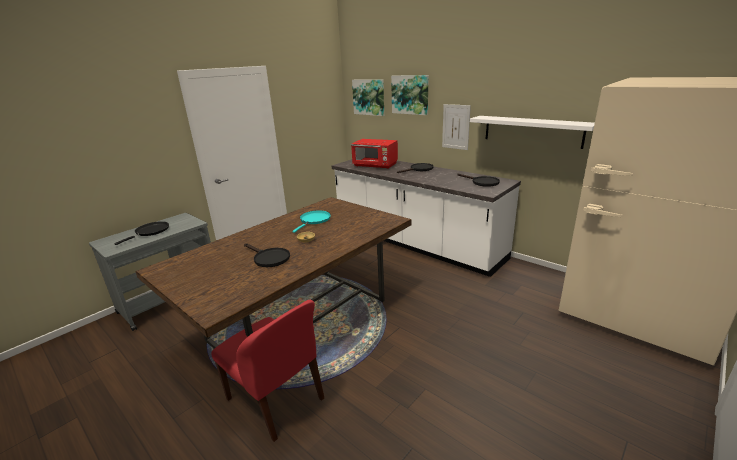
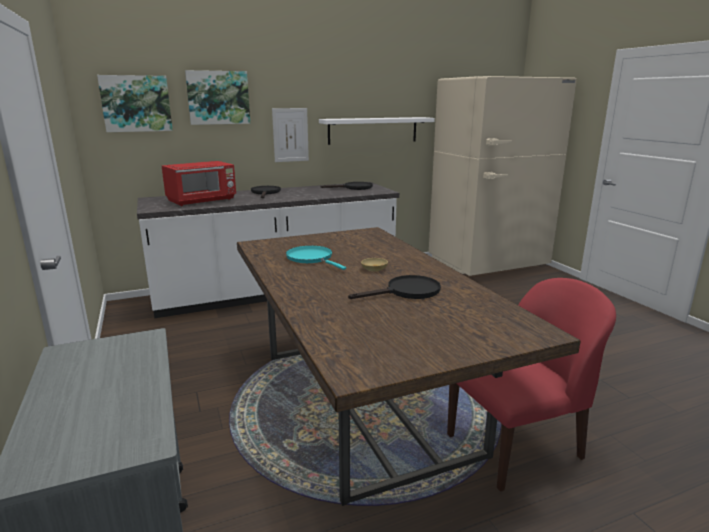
camera: 65 degrees left, 5 degrees down
(150, 232) = (99, 390): black frying pan -> none

